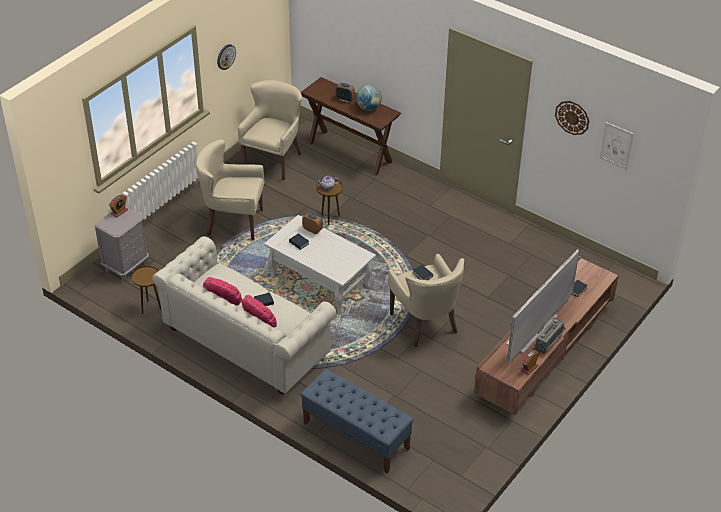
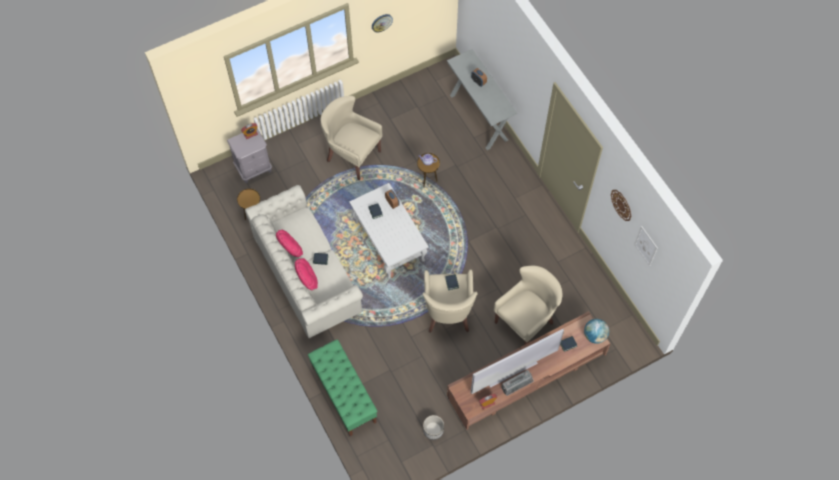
camera: 25 degrees right, 20 degrees up
(274, 161) = (414, 104): beige armchair -> beige armchair (525, 323)
(350, 152) = (479, 117): brown console table -> grey console table
(355, 436) = (344, 394): blue bench -> green bench
(368, 108) = (493, 98): globe -> globe (594, 335)
(477, 433) = (433, 430): none -> planter

